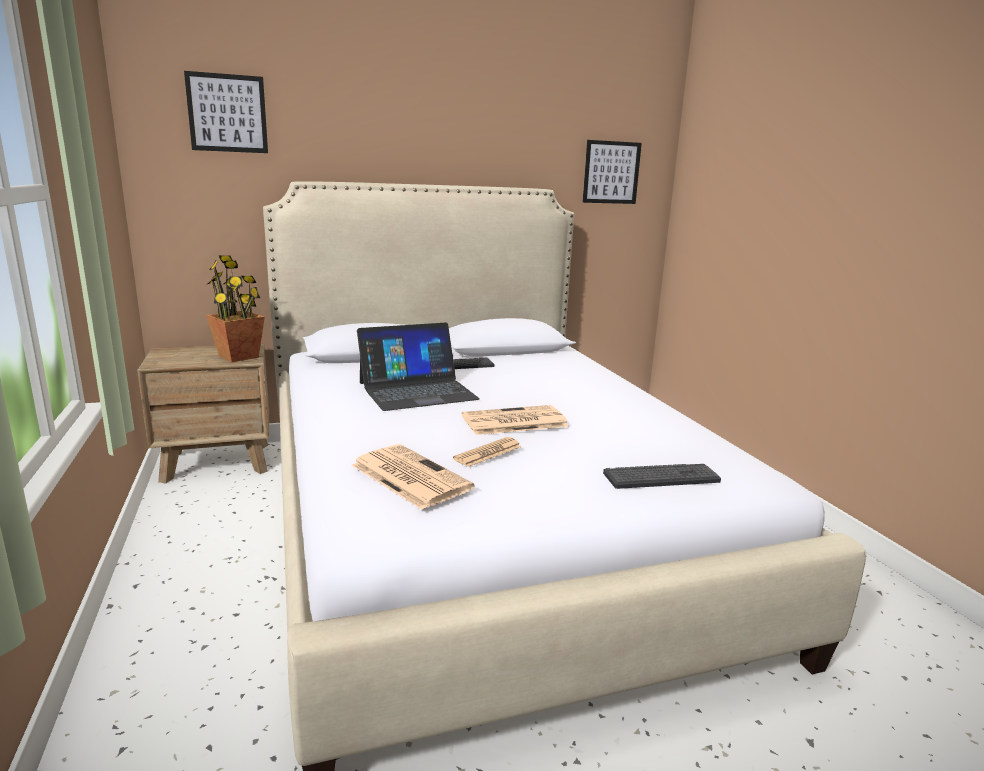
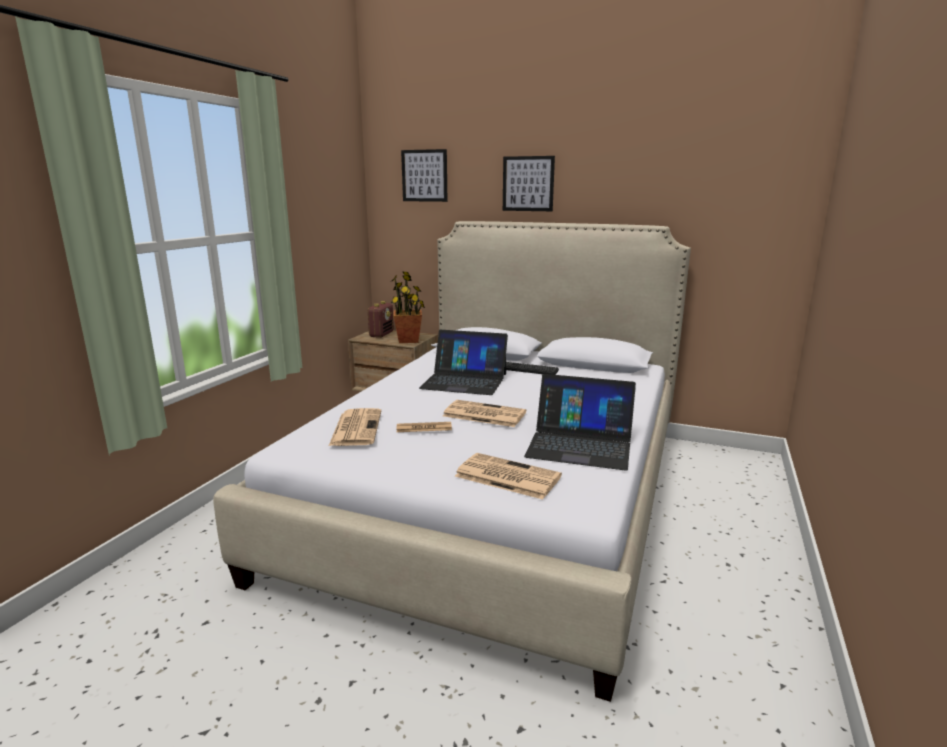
camera: 40 degrees right, 0 degrees up
(181, 355) = (381, 334): none -> radio
(611, 172) = (742, 209): picture -> picture (528, 184)
(651, 427) = (580, 444): none -> laptop
(661, 477) = (506, 476): keyboard -> newspaper

